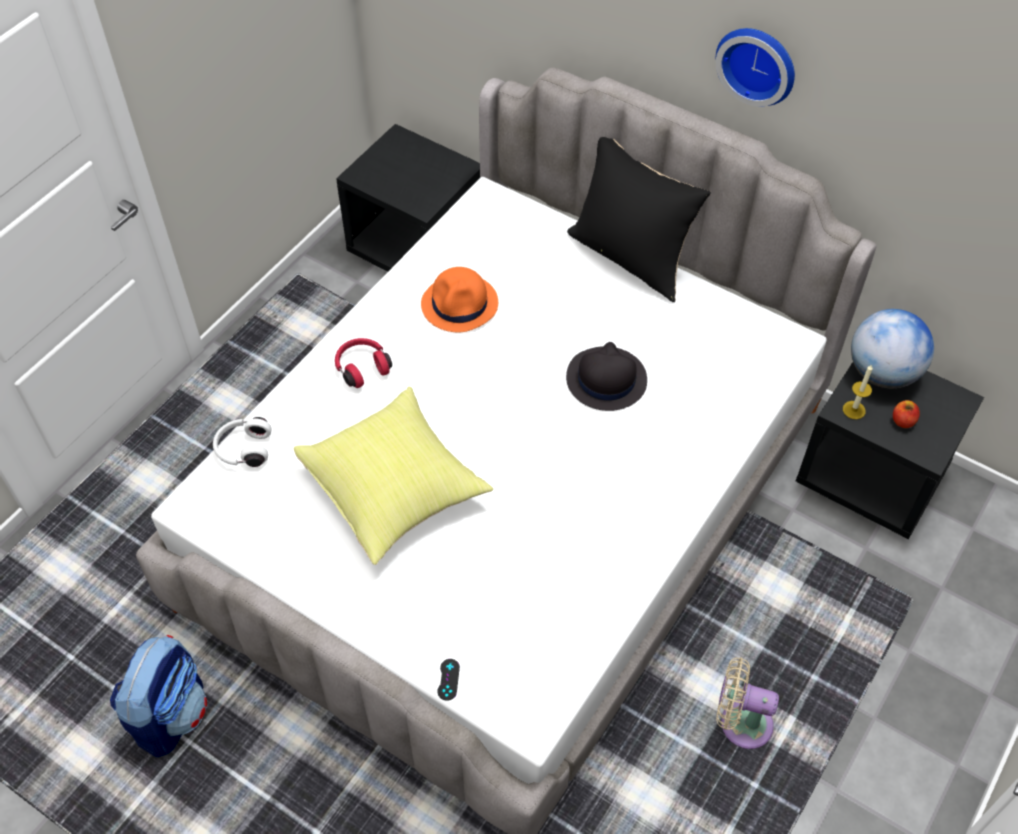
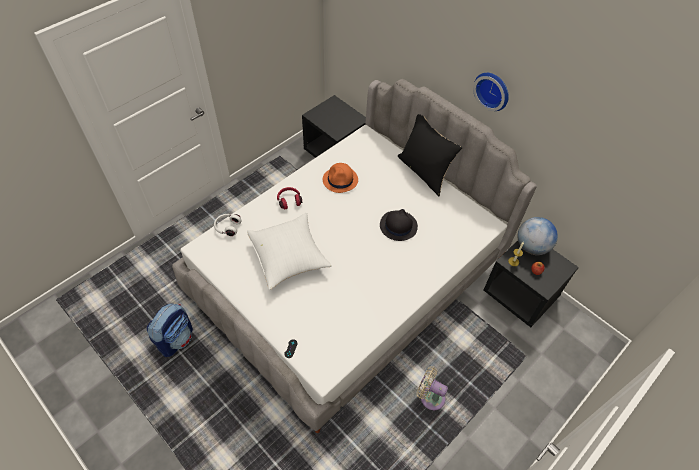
camera: 10 degrees right, 0 degrees up
(395, 489) = (289, 258): yellow pillow -> white pillow

